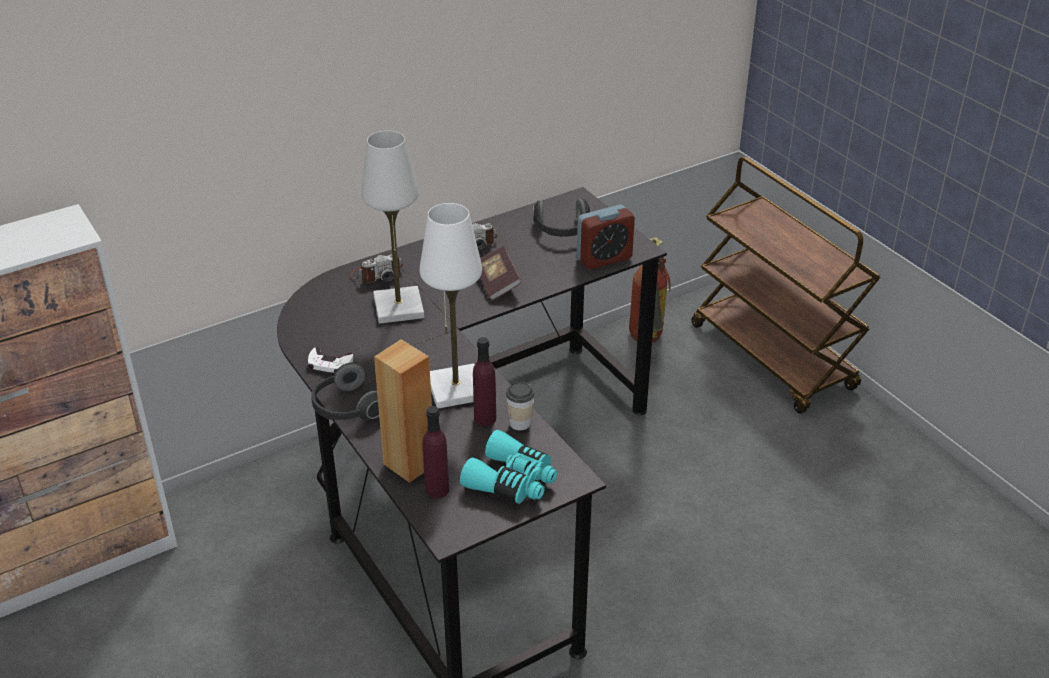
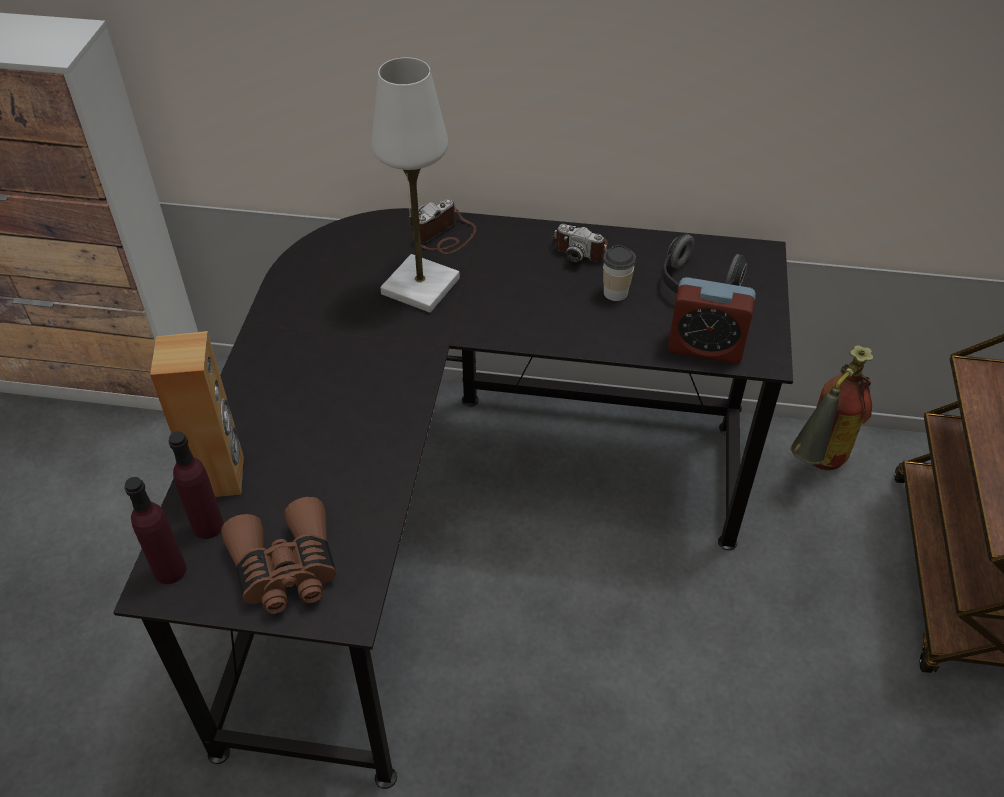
camera: 40 degrees right, 10 degrees up
(329, 364) = (285, 314): white game controller -> none
(346, 408) = (241, 373): headphones -> none
(377, 274) = (444, 236): camera -> camera turned 120 degrees clockwise
(456, 389) = (363, 416): white table lamp -> none
(485, 419) = (349, 472): purple bottle -> purple bottle (170, 570)
(497, 283) = (550, 313): book -> none
(512, 481) = (286, 569): turquoise binoculars -> brown binoculars
(520, 423) = (376, 501): cup -> cup (615, 293)

